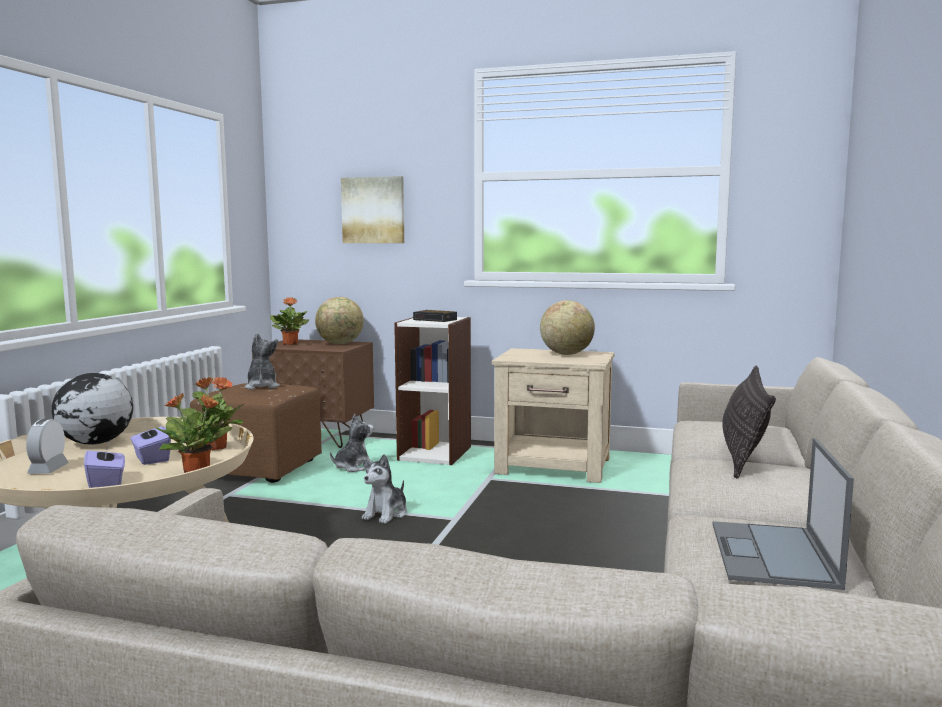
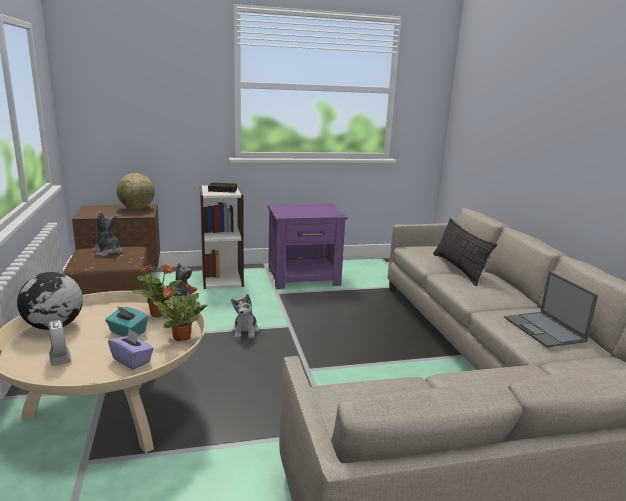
camera: 30 degrees left, 10 degrees up
(151, 459) = (127, 332): purple tissue box -> turquoise tissue box
(290, 344) = (97, 211): potted plant -> none
(373, 210) = (154, 105): picture -> none
(555, 466) = (304, 277): beige nightstand -> purple nightstand
(566, 354) = (310, 208): globe -> none

